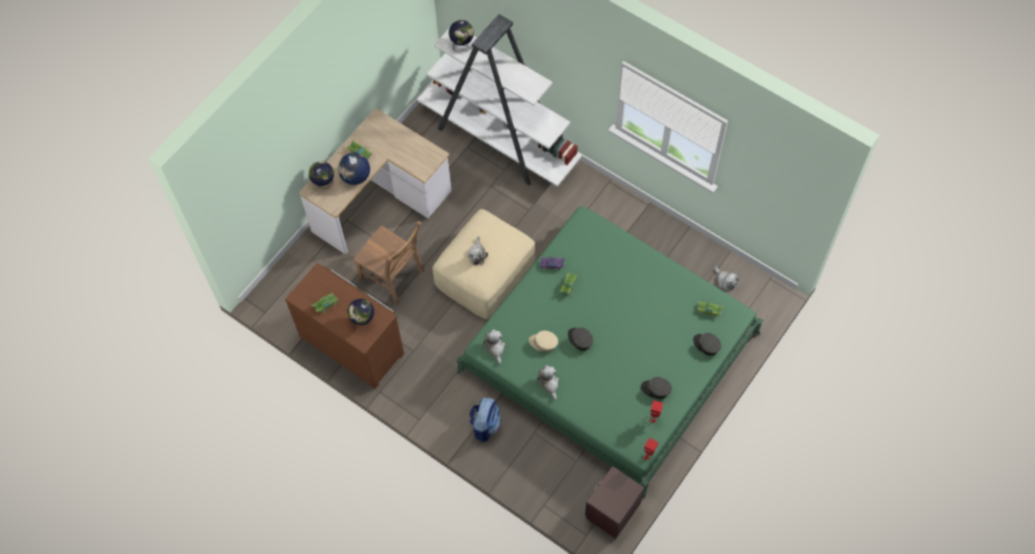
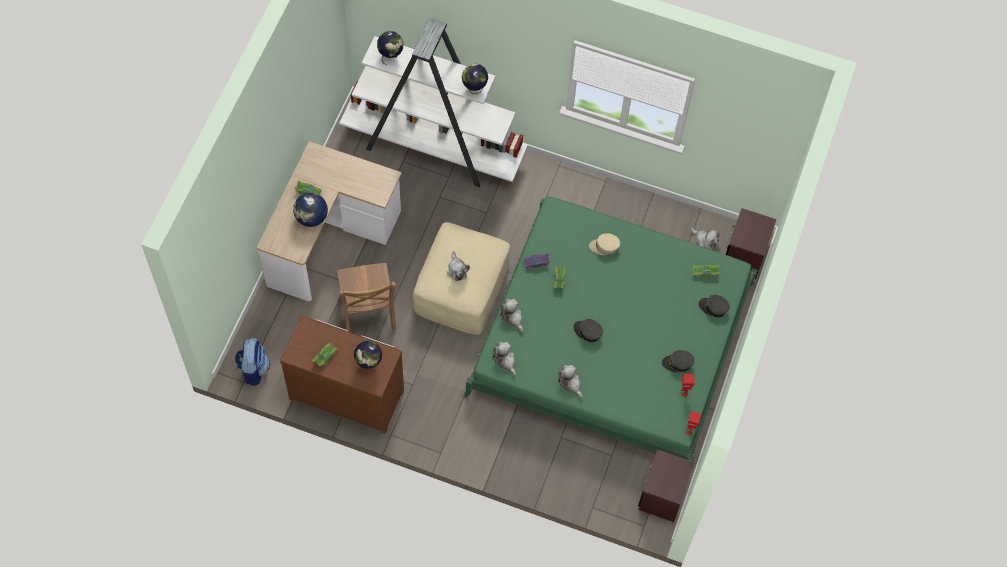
camera: 20 degrees left, 0 degrees up
(324, 183) = (280, 232): globe -> globe (474, 88)
(393, 276) = (368, 313): brown chair -> brown chair turned 60 degrees clockwise
(485, 425) = (509, 442): backpack -> backpack (253, 369)
(514, 310) = (512, 317): none -> plush toy
(543, 343) = (552, 344): beige cap -> beige cap (604, 247)
(759, 304) = (744, 255): none -> brown nightstand

